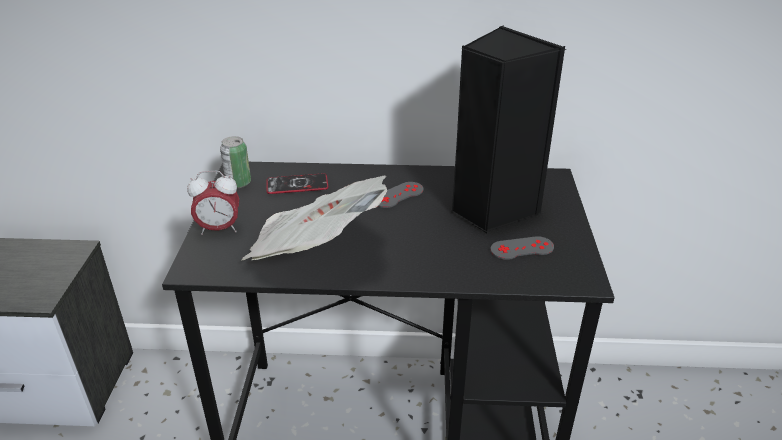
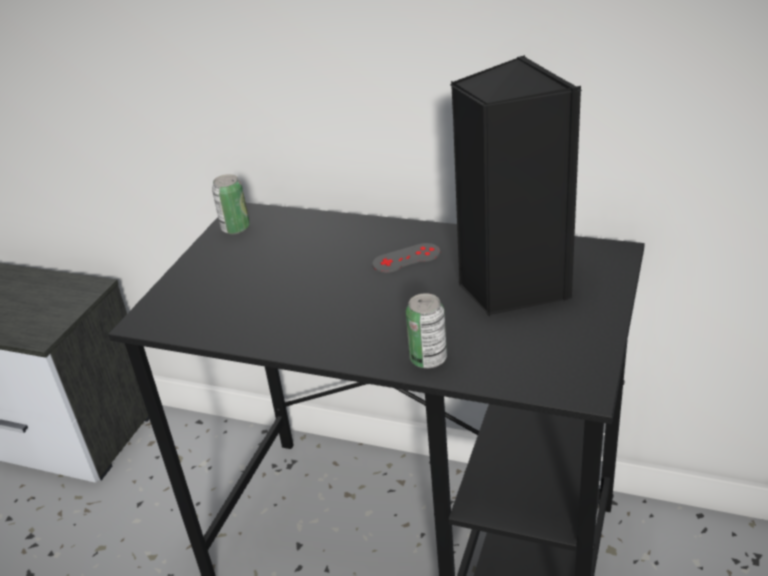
camera: 20 degrees right, 0 degrees up
(219, 229) = (191, 279): alarm clock -> none
(297, 185) = (297, 236): phone -> none
(315, 250) = (280, 314): newspaper -> none
(456, 271) = (428, 359): none -> can
(522, 248) = (524, 340): grey game controller -> none

